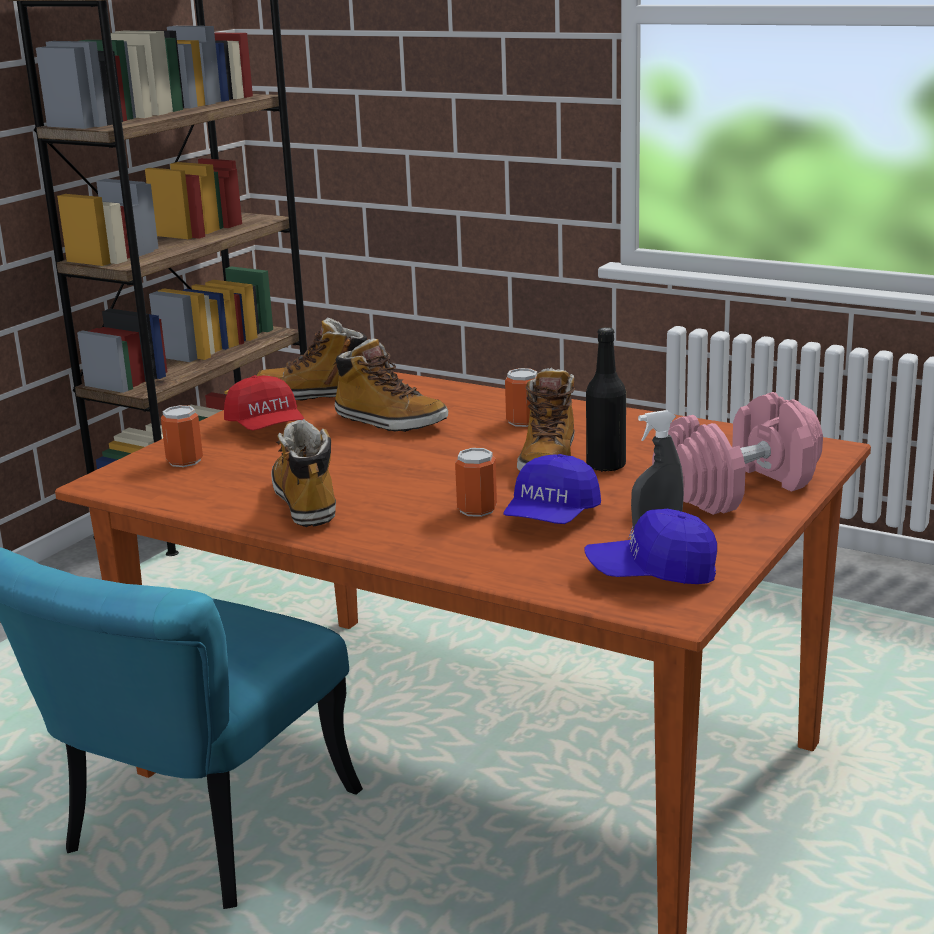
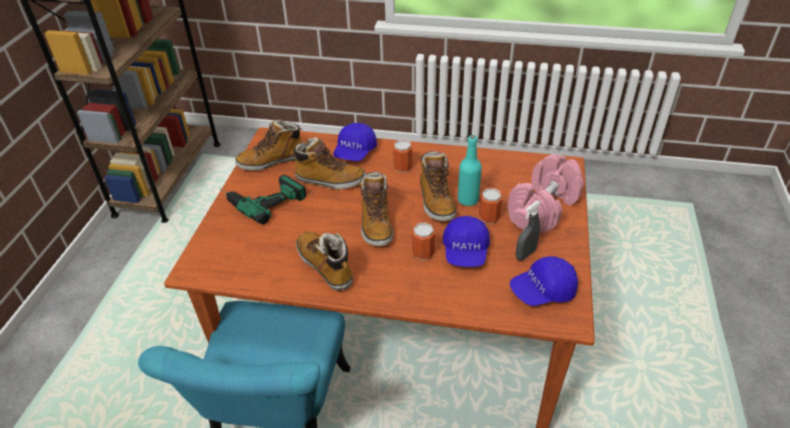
camera: 20 degrees left, 20 degrees up
(184, 461) = (230, 240): can -> can (489, 217)
(266, 427) = (260, 197): red cap -> power drill
(425, 472) = (376, 224): none -> boot
(456, 399) = (355, 152): none -> blue cap
(606, 466) = (468, 200): black bottle -> turquoise bottle

